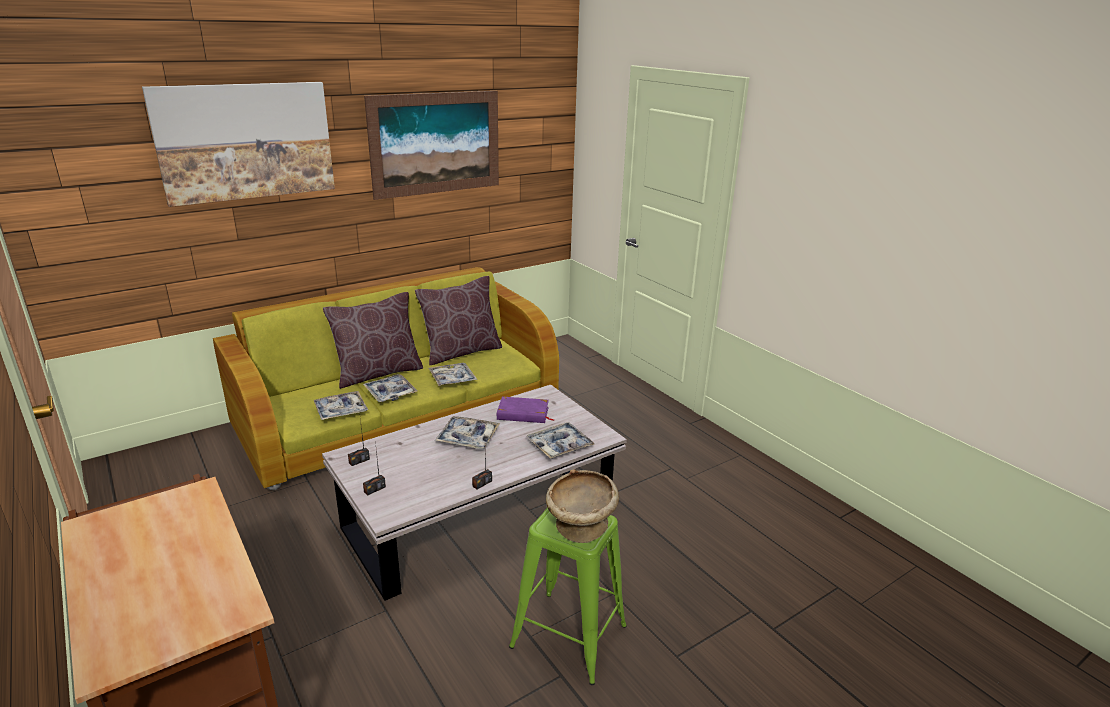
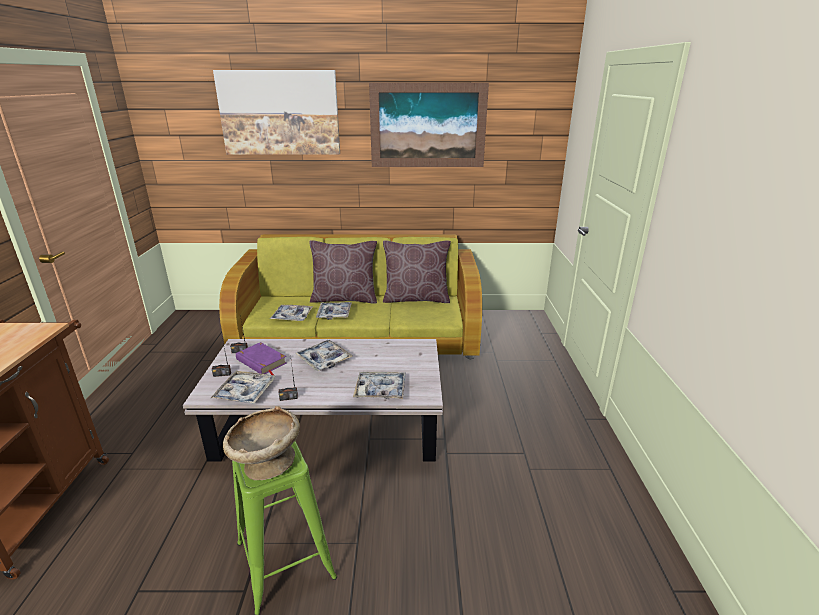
camera: 35 degrees right, 0 degrees up
(452, 379) = (386, 316): tray -> tray (245, 392)
(523, 414) = (385, 355): purple book -> purple book (261, 362)

